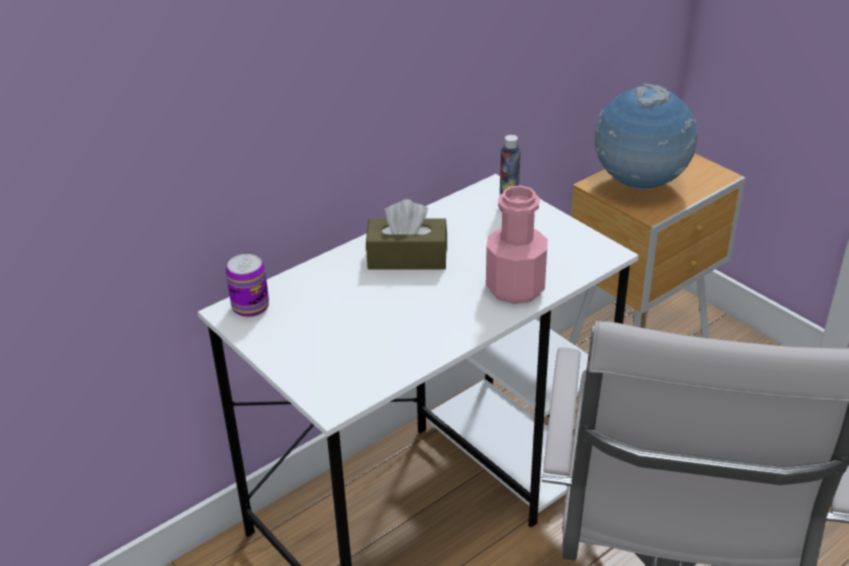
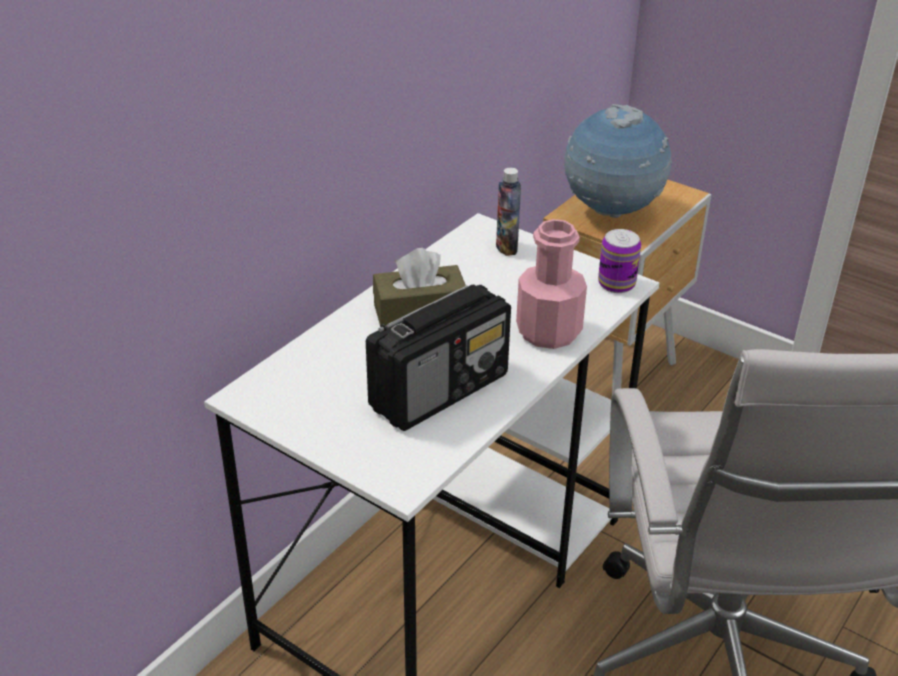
camera: 15 degrees left, 0 degrees up
(250, 307) = (265, 388): can -> can (616, 284)
(397, 328) = (440, 391): none -> radio

